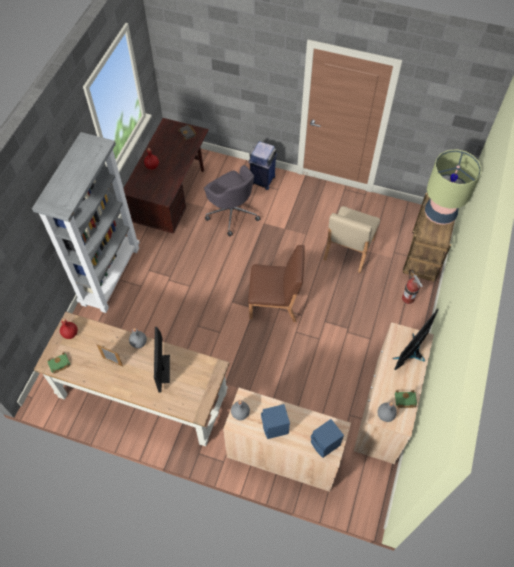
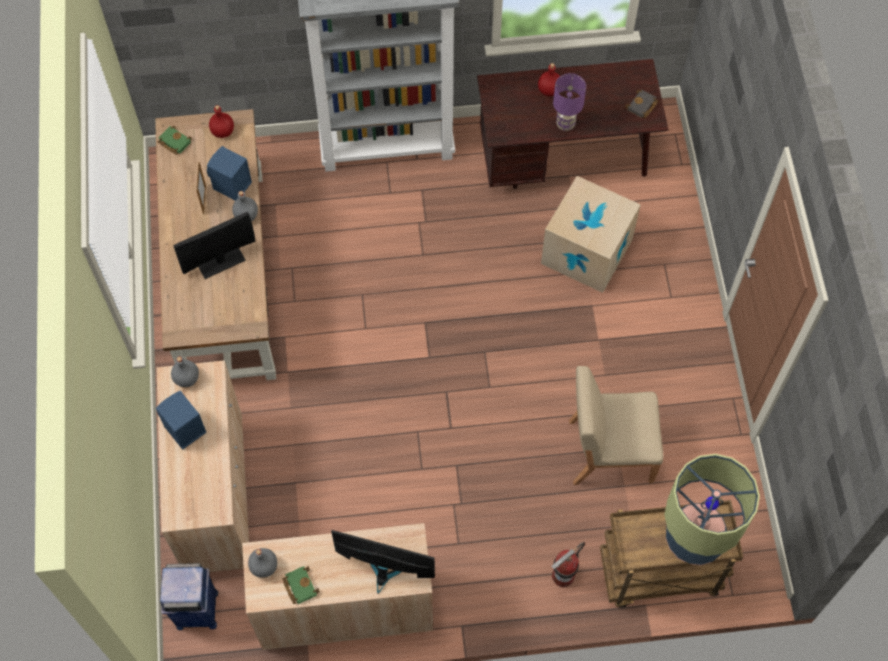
camera: 65 degrees right, 5 degrees up
(178, 168) = (565, 124): none -> purple table lamp
(232, 212) = (586, 251): grey office chair -> cardboard box
(262, 180) = (676, 267): blue trash can -> blue trash can (196, 609)
(275, 303) = (452, 382): brown chair -> none
(325, 444) = (186, 503): blue speaker -> blue speaker (231, 186)

